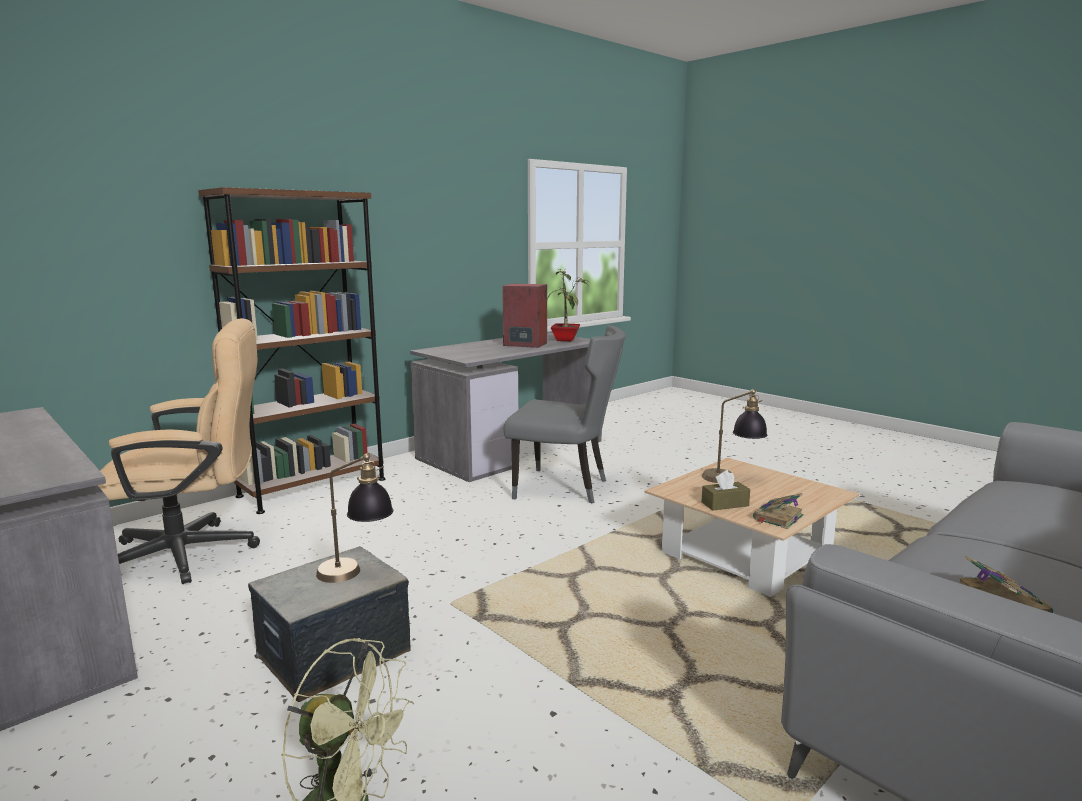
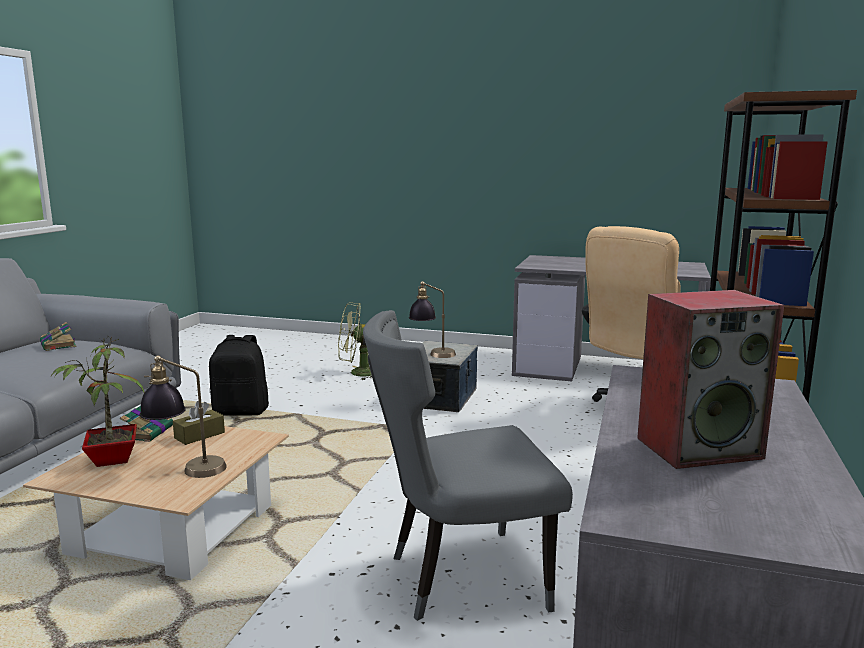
camera: 150 degrees right, 0 degrees up
(567, 340) = (678, 506): potted plant -> potted plant (110, 460)
(662, 729) = (241, 411): none -> black backpack

